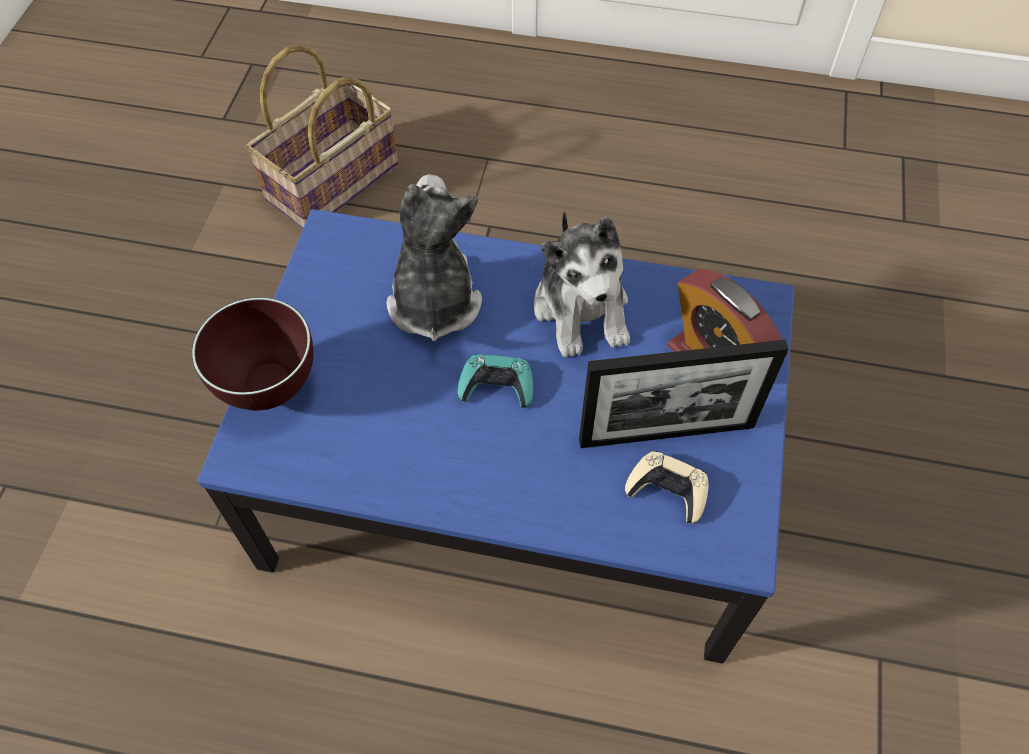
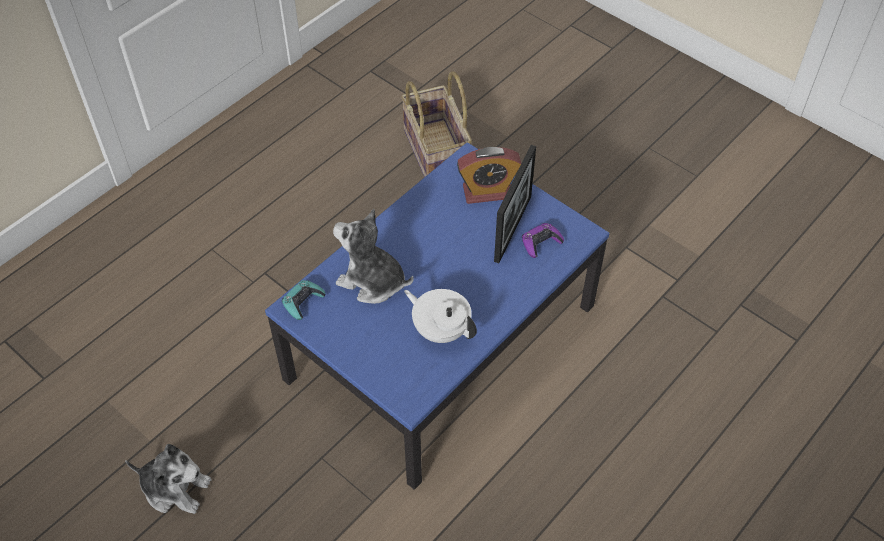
camera: 60 degrees left, 5 degrees down
(271, 386) = (375, 373): brown bowl -> none
(333, 183) = (161, 338): basket -> basket (437, 152)
(398, 431) = (441, 329): none -> white teapot
(496, 386) = (442, 279): turquoise game controller -> turquoise game controller (303, 302)
(582, 309) = (422, 225): plush toy -> plush toy (175, 488)
(667, 490) = (541, 243): beige game controller -> purple game controller

